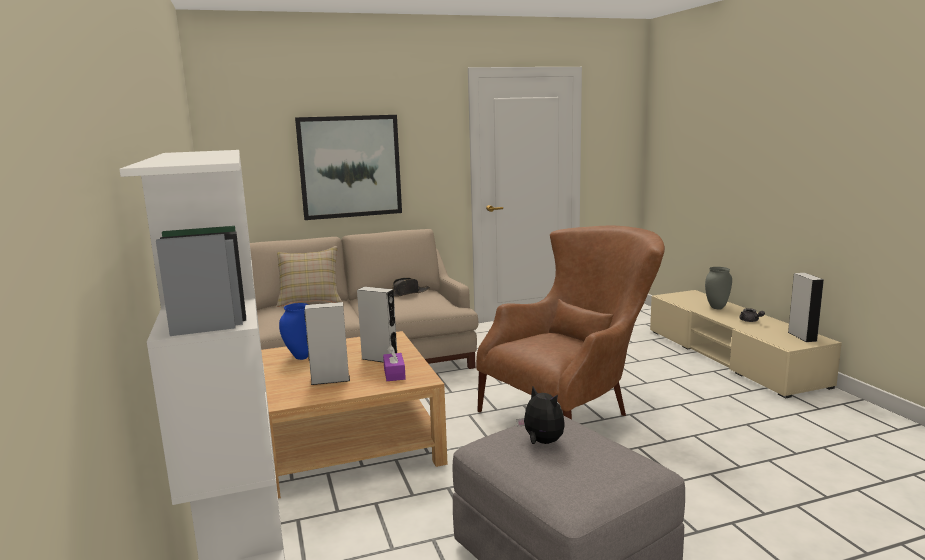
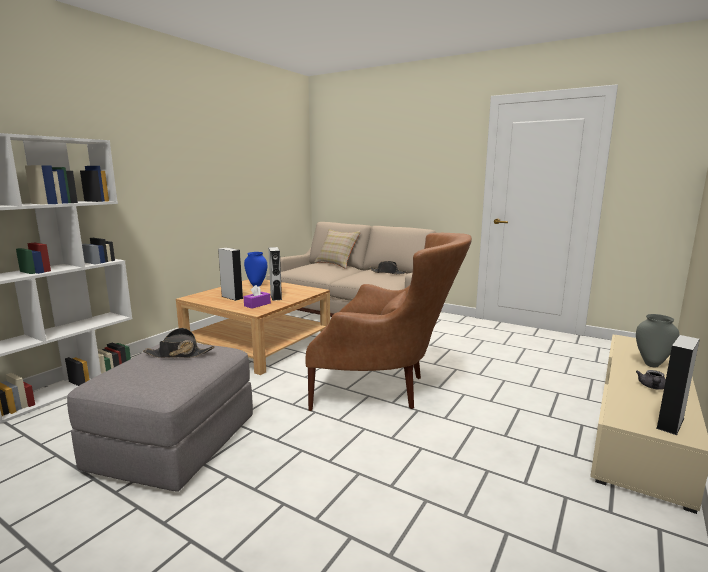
camera: 50 degrees right, 0 degrees up
(350, 166) = (392, 177): picture -> none
(542, 442) = (179, 354): plush toy -> black hat

